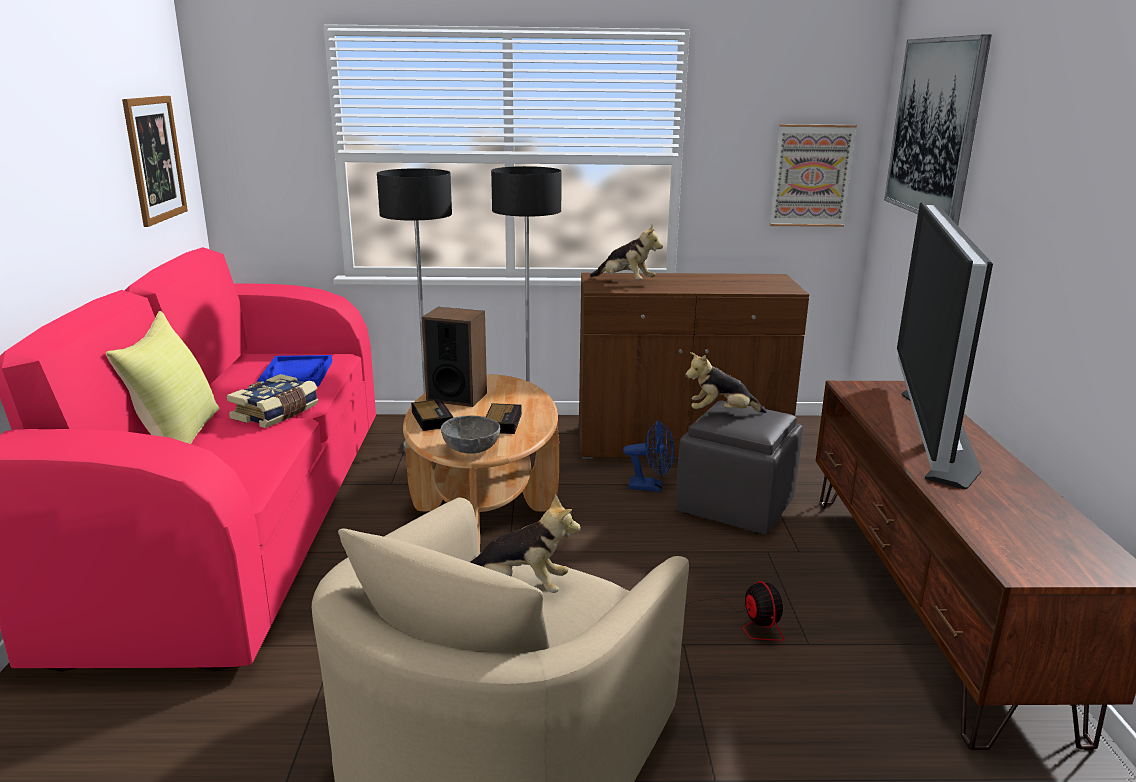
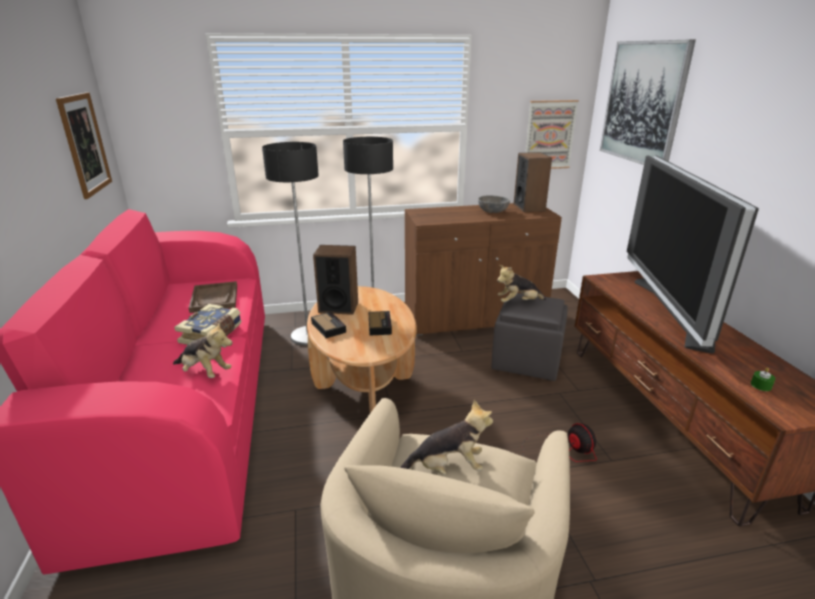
camera: 10 degrees left, 5 degrees up
(178, 436) = (142, 363): yellow pillow -> none
(297, 374) = (214, 298): blue tray -> brown tray
(471, 449) = (366, 350): grey bowl -> grey bowl (493, 211)
(625, 282) = (439, 215): plush toy -> plush toy (205, 372)
(651, 487) = (468, 352): blue fan -> none
(768, 280) = (529, 207): none -> speaker
(1011, 533) = (761, 385): none -> green candle

